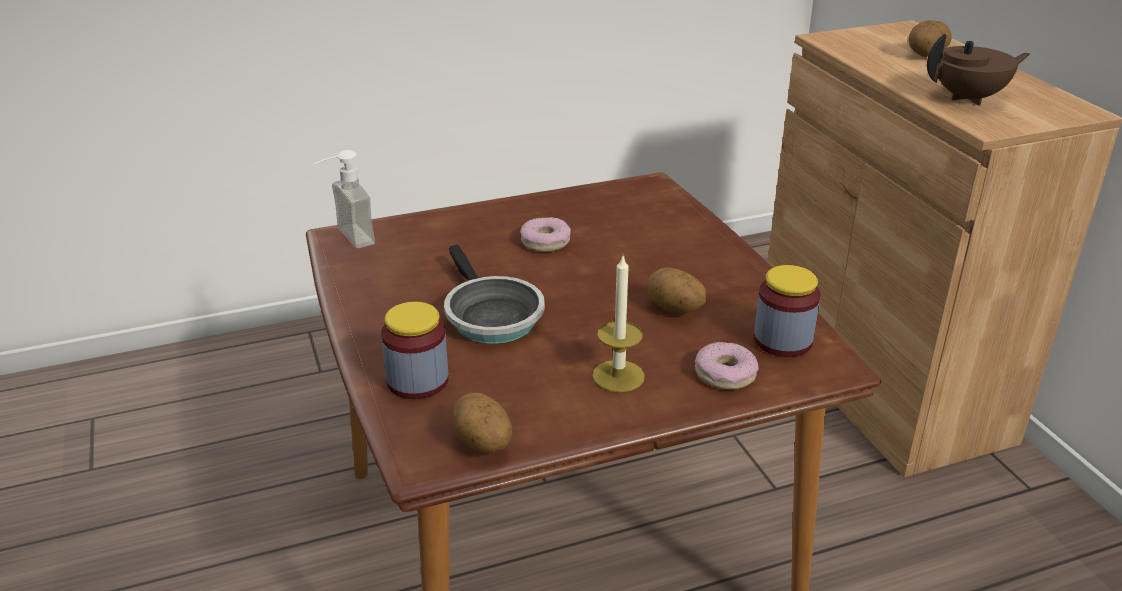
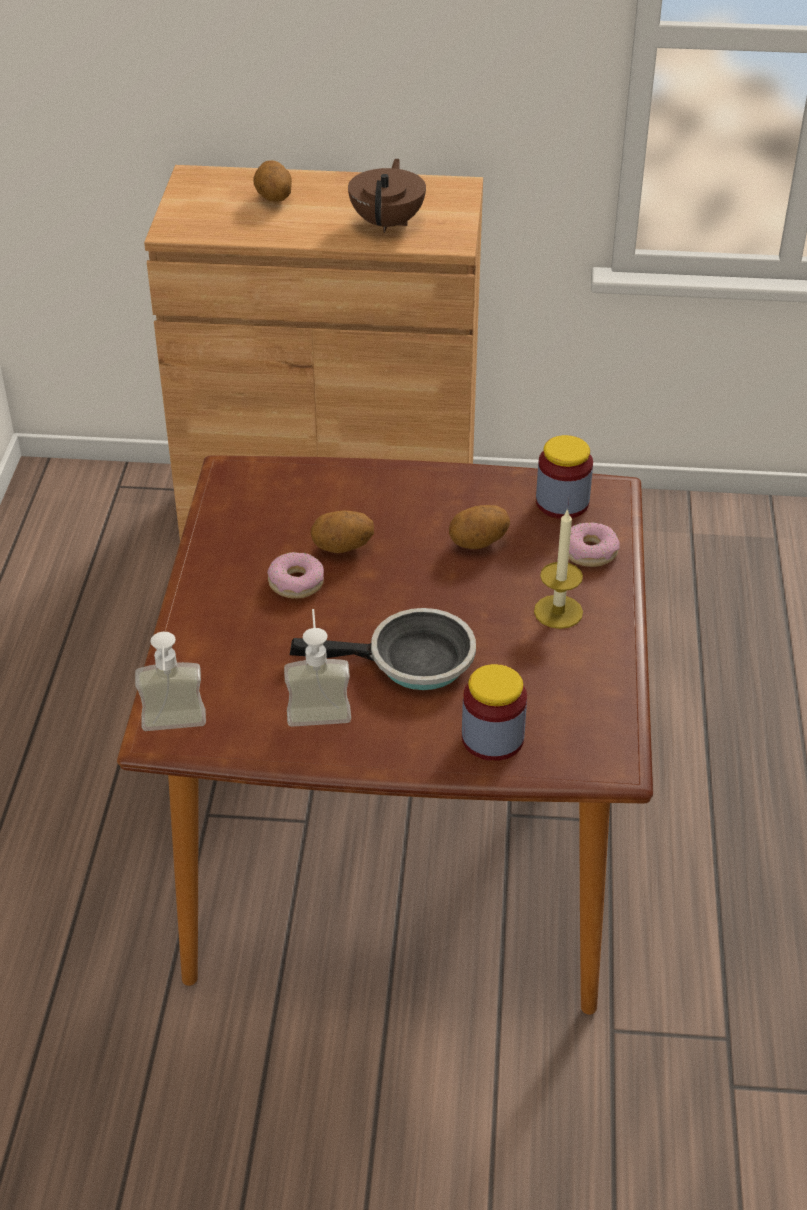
camera: 65 degrees left, 10 degrees up
(406, 288) = (318, 707): none -> soap dispenser
(482, 445) = (610, 721): potato -> potato (342, 549)

